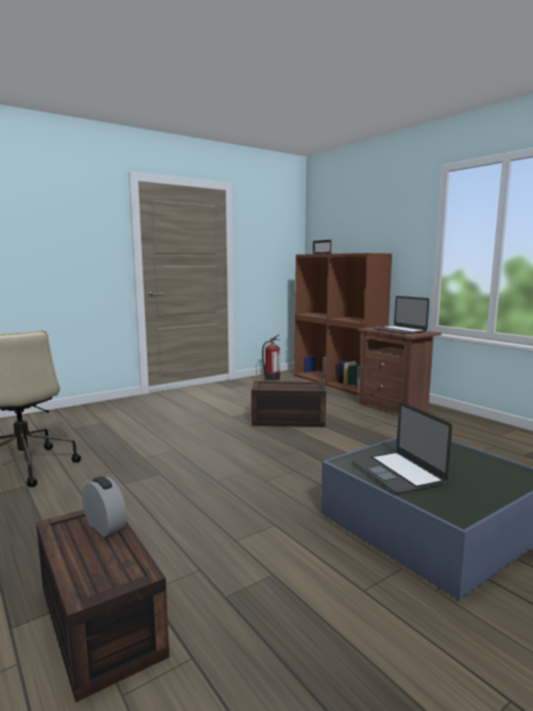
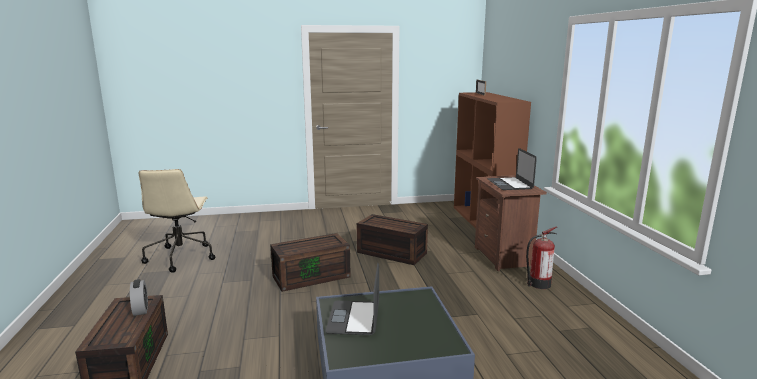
camera: 25 degrees right, 5 degrees up
(231, 456) = (312, 276): none -> brown storage box
(271, 378) = (429, 208): fire extinguisher -> fire extinguisher (538, 284)

